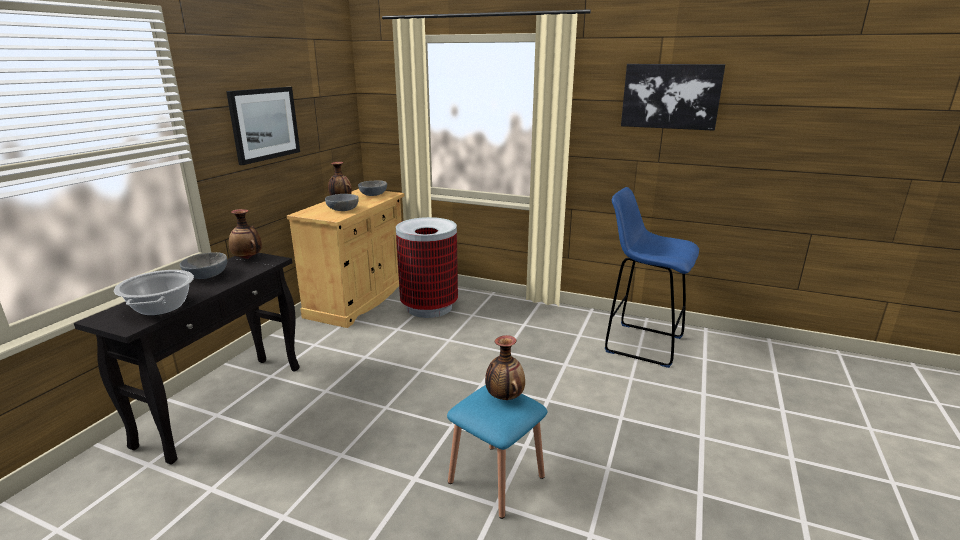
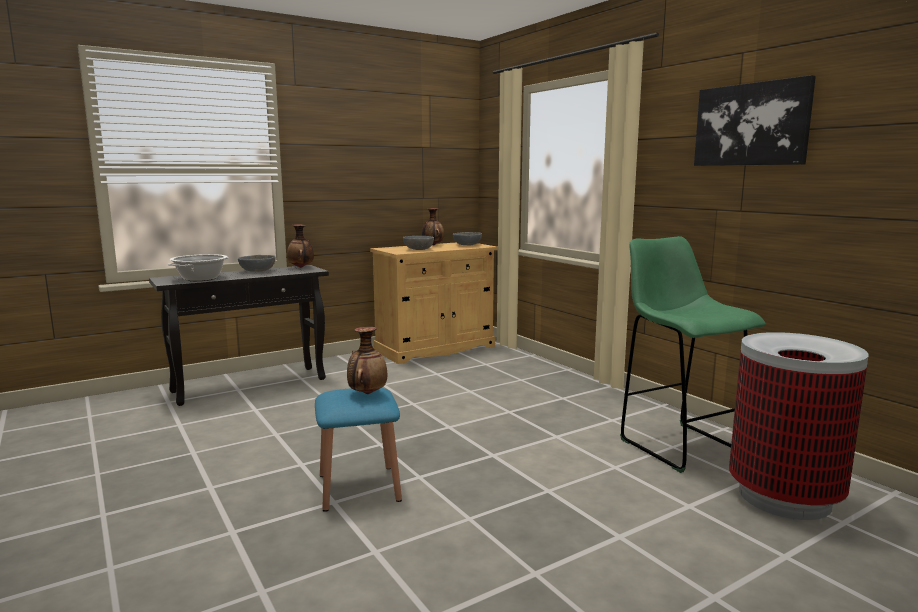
camera: 35 degrees right, 10 degrees down
(264, 124) = (360, 164): picture -> none
(429, 307) = (489, 366): trash can -> trash can (784, 497)
(641, 344) = (679, 445): blue stool -> green stool

